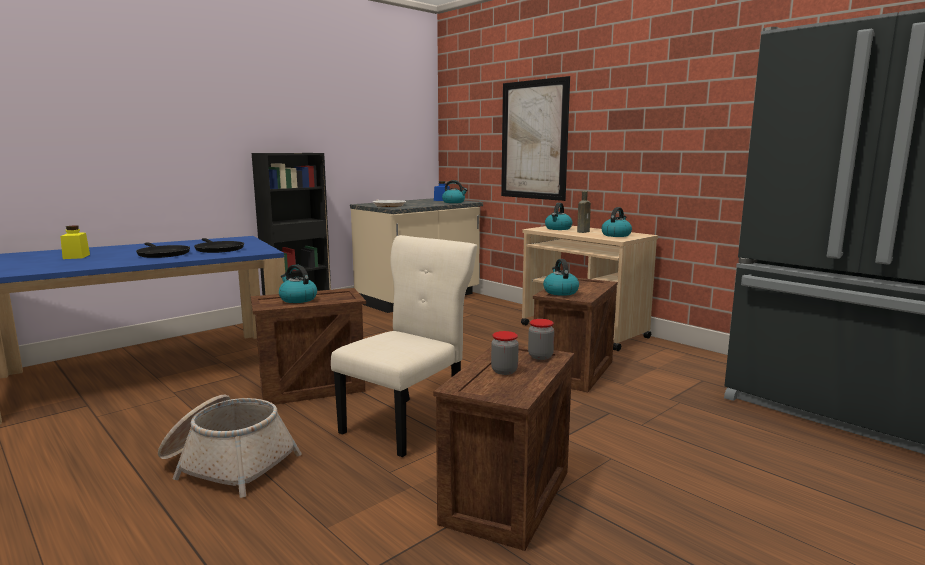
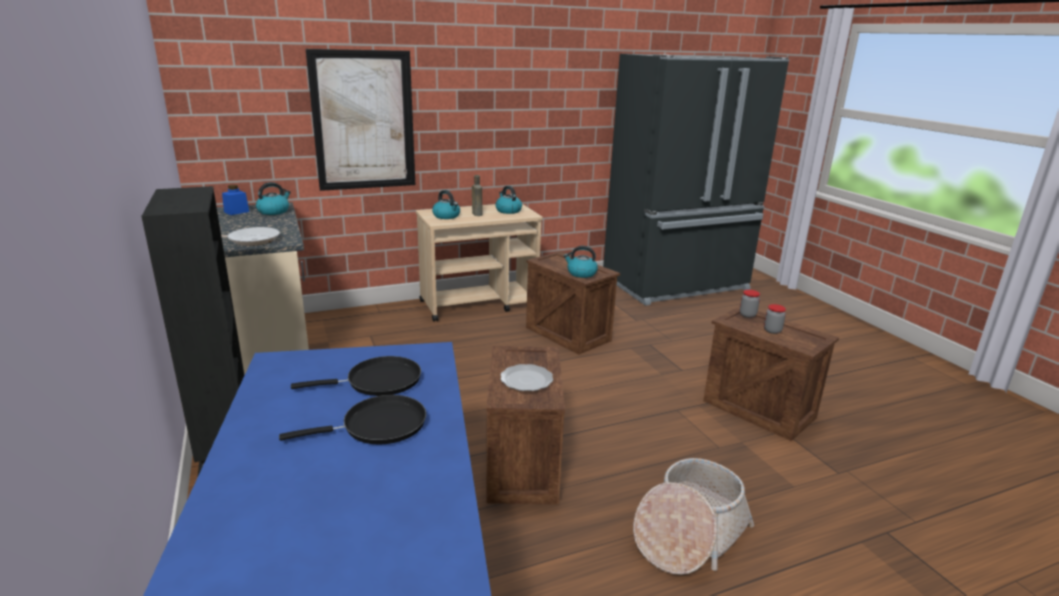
camera: 70 degrees left, 10 degrees up
(76, 256) = (314, 516): yellow jar -> none
(297, 299) = (527, 380): kettle -> plate
(408, 423) = (636, 425): beige chair -> none

